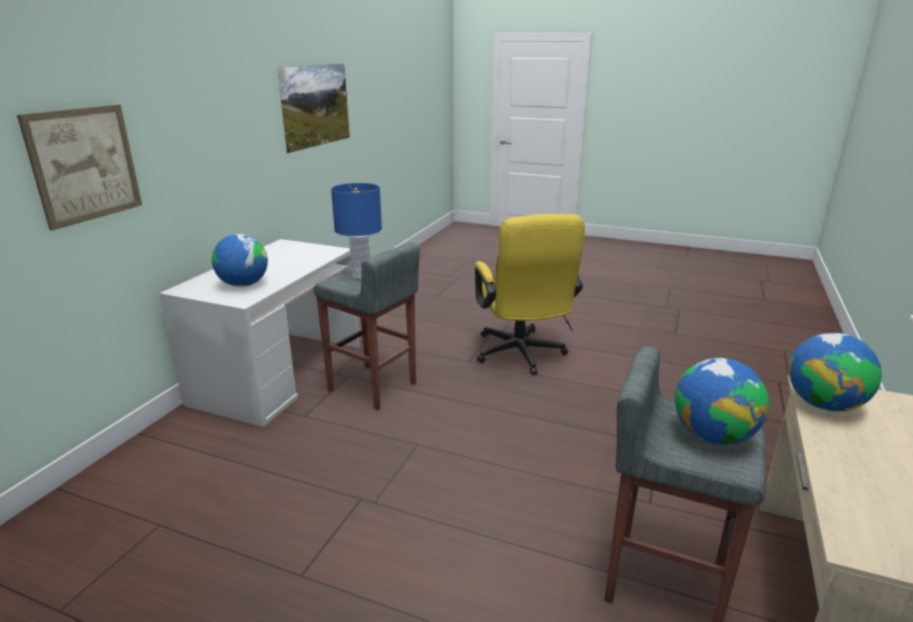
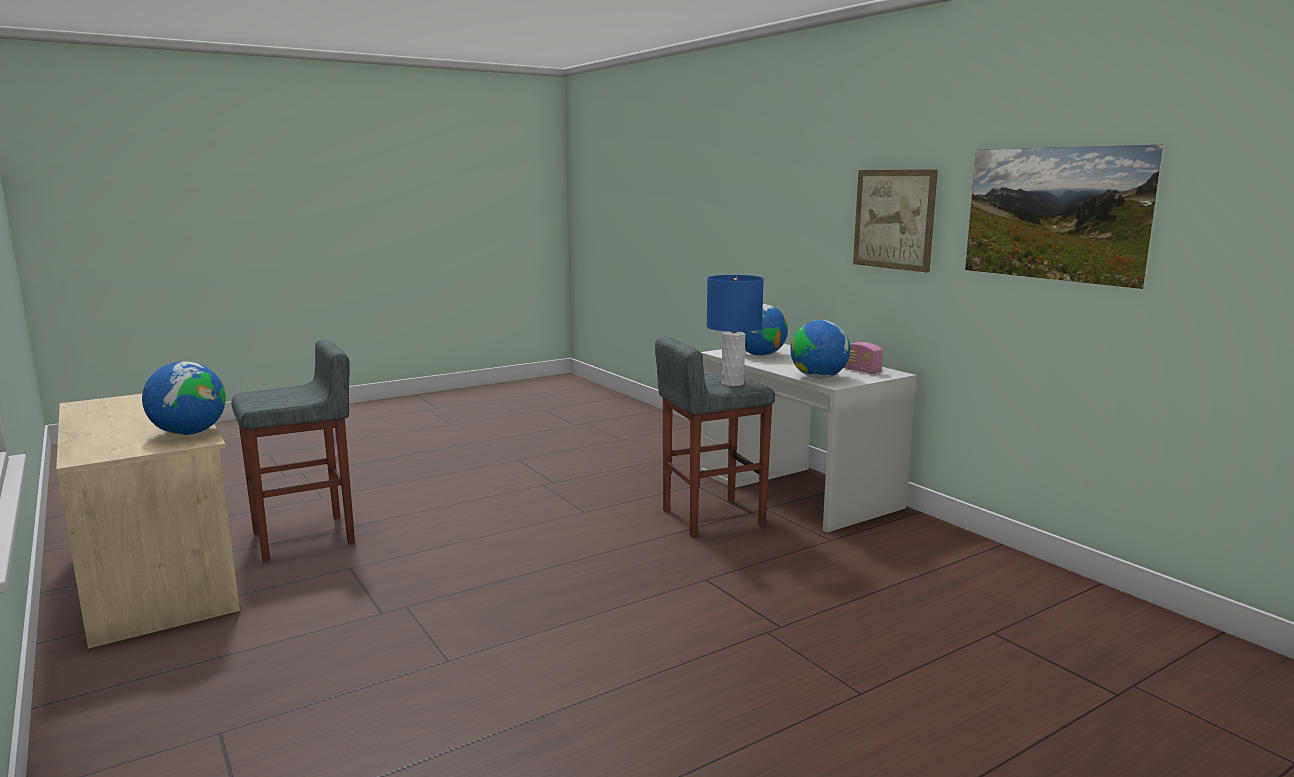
camera: 125 degrees right, 10 degrees down
(84, 164) = (759, 218): picture -> picture (894, 219)
(283, 250) = (861, 371): none -> radio
(521, 356) = (675, 618): yellow office chair -> none
(713, 436) = (275, 398): globe -> globe (818, 377)

